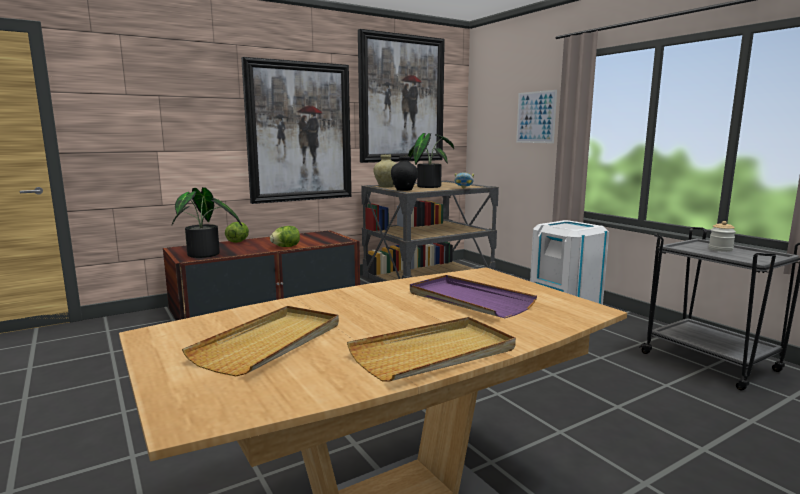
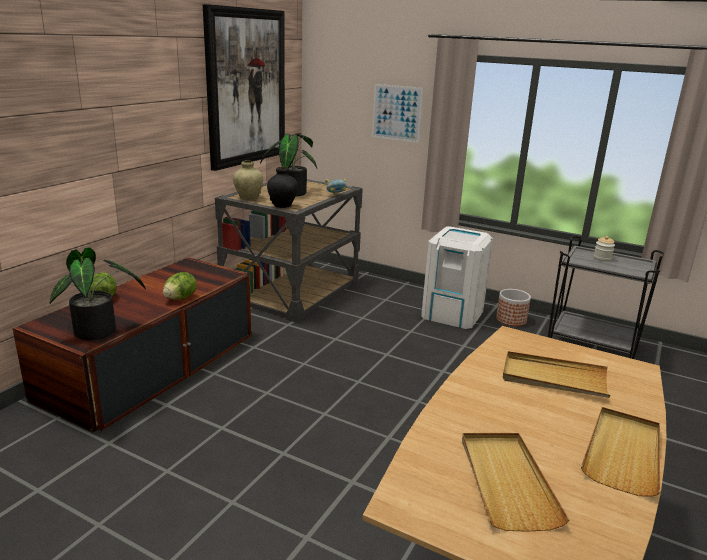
camera: 30 degrees left, 10 degrees up
(299, 132) = (150, 144): picture -> none
(468, 300) = (554, 378): purple tray -> beige tray
(629, 325) = (511, 319): none -> planter

